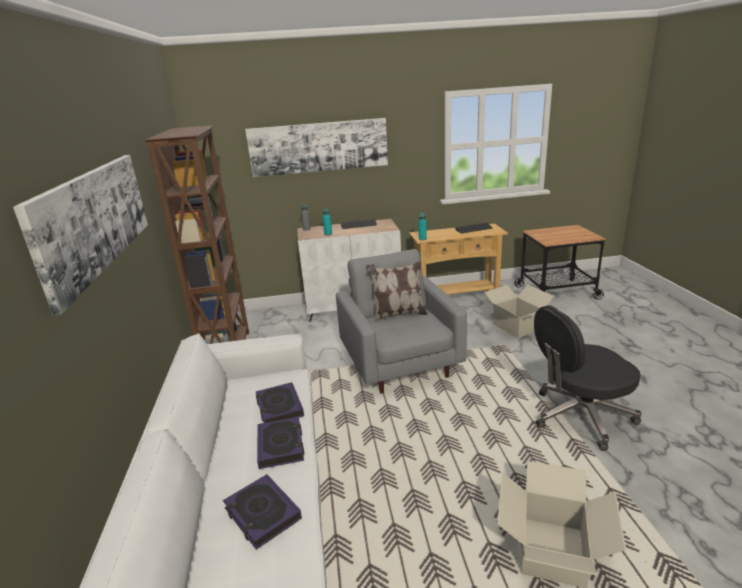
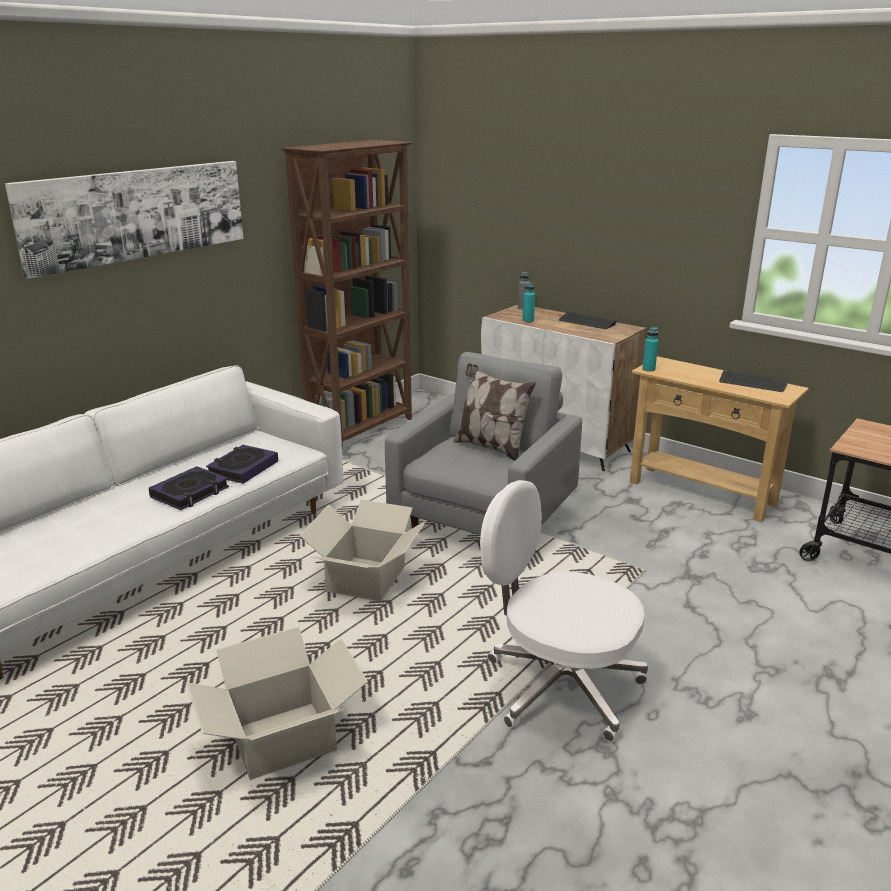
camera: 45 degrees right, 0 degrees up
(262, 514) = (100, 523): book -> none
(318, 147) = (565, 194): picture -> none
(517, 326) = (711, 562): cardboard box -> cardboard box (367, 579)
(580, 416) = (559, 685): black office chair -> white office chair

